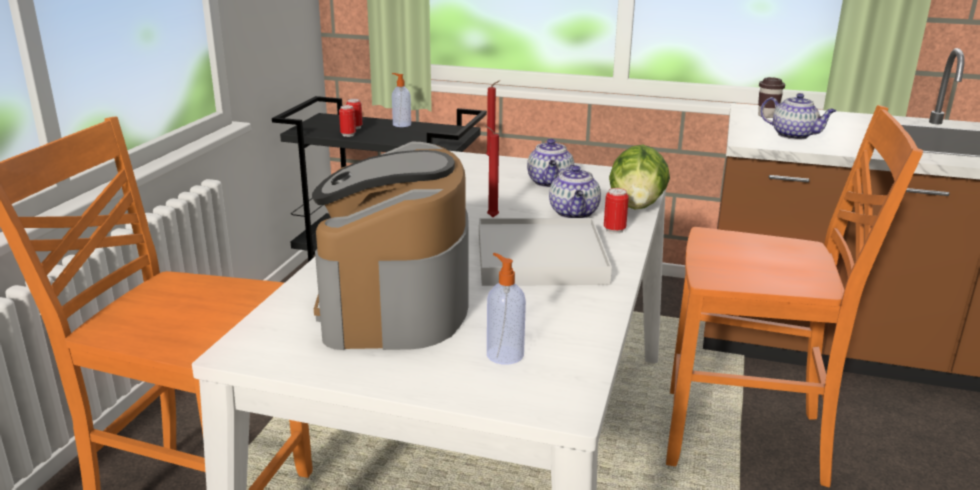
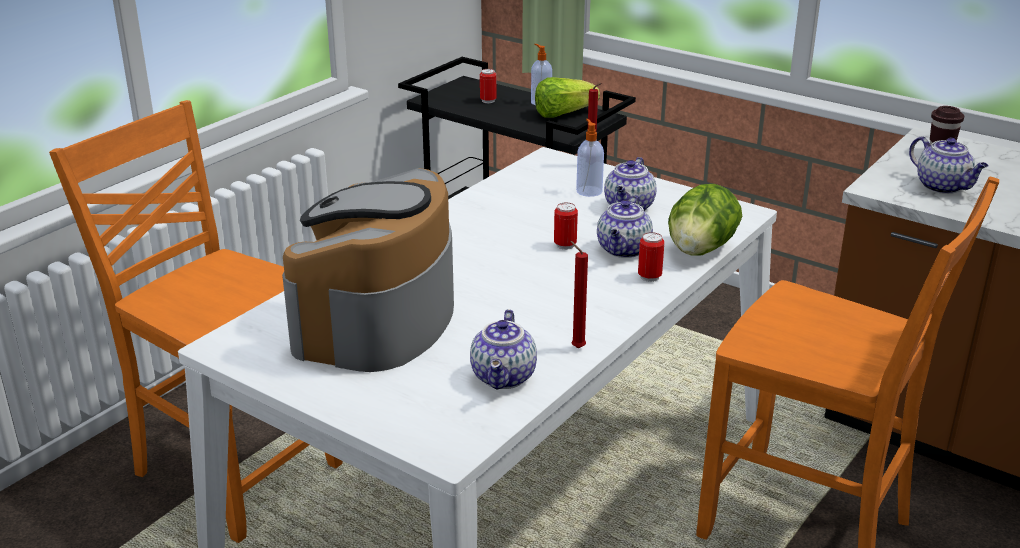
camera: 20 degrees right, 5 degrees up
(348, 135) = (475, 110): can -> can (565, 245)
(427, 130) = (563, 114): none -> lettuce
(491, 217) = (534, 241): red candle -> red candle (576, 347)
(504, 354) = (435, 392): soap dispenser -> soap dispenser (589, 191)
(540, 258) = (547, 297): white tray -> none
(560, 330) = (505, 377): none -> teapot

